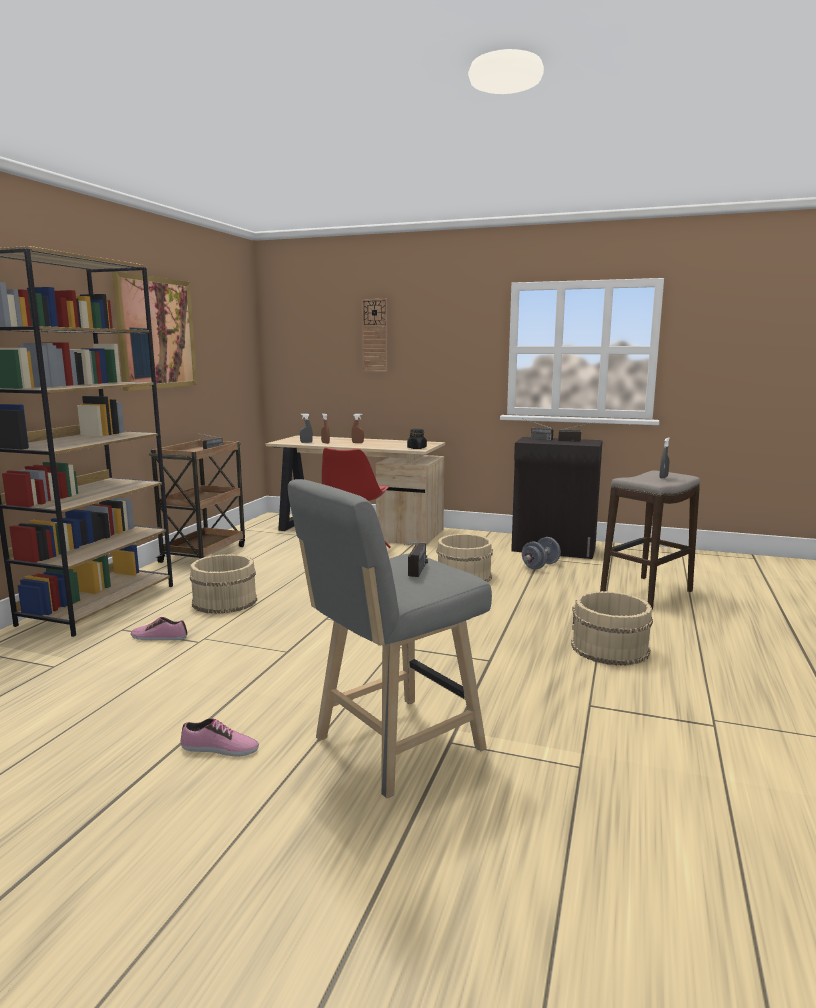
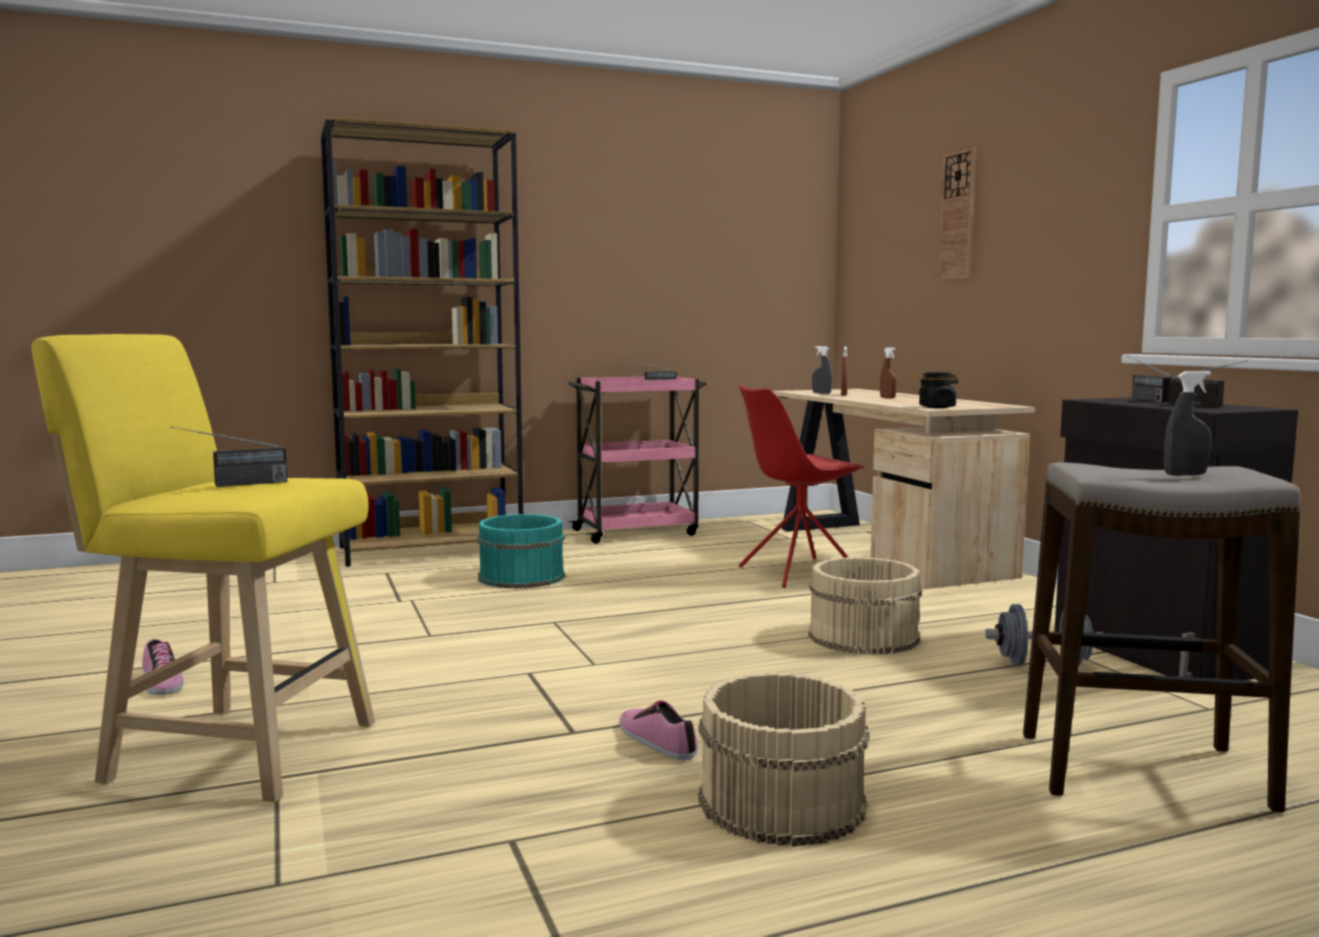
camera: 50 degrees right, 5 degrees down
(156, 333) = (610, 227): picture -> none
(159, 637) = (389, 587): shoe -> shoe (657, 740)
(204, 553) = (637, 532): brown cart -> pink cart
(224, 601) = (520, 577): beige bucket -> turquoise bucket
(391, 747) = (231, 750): grey stool -> yellow stool

